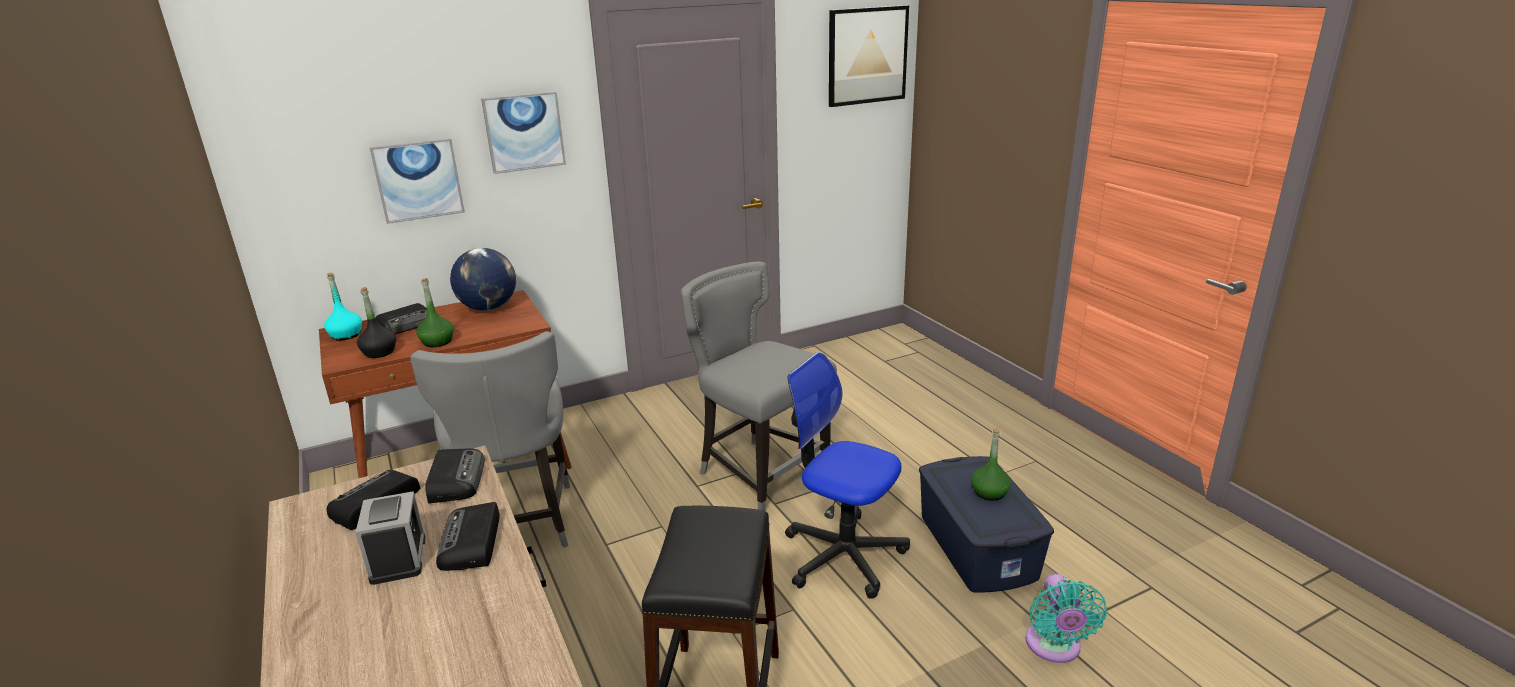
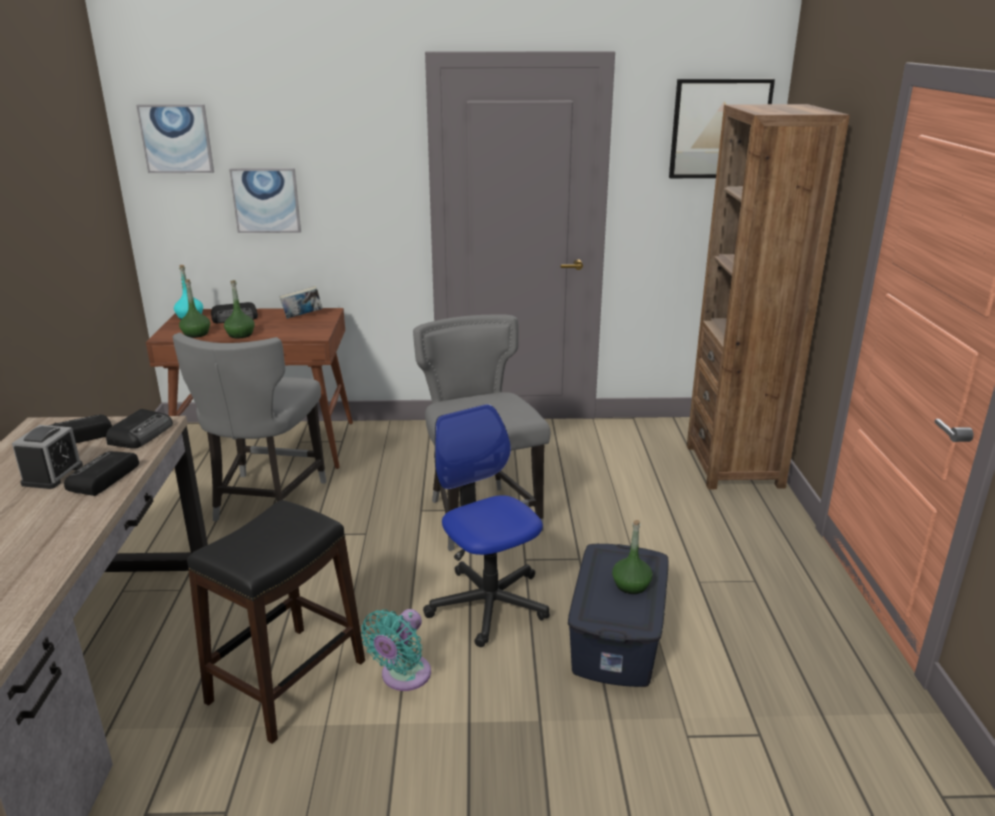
camera: 25 degrees right, 0 degrees up
(379, 352) = (196, 334): black bottle -> green bottle
(488, 308) = (302, 317): globe -> book
(524, 132) = (357, 169): picture -> picture (176, 139)
(934, 367) = (734, 466): none -> brown bookcase
(1054, 647) = (603, 748): turquoise fan -> turquoise fan (403, 677)

